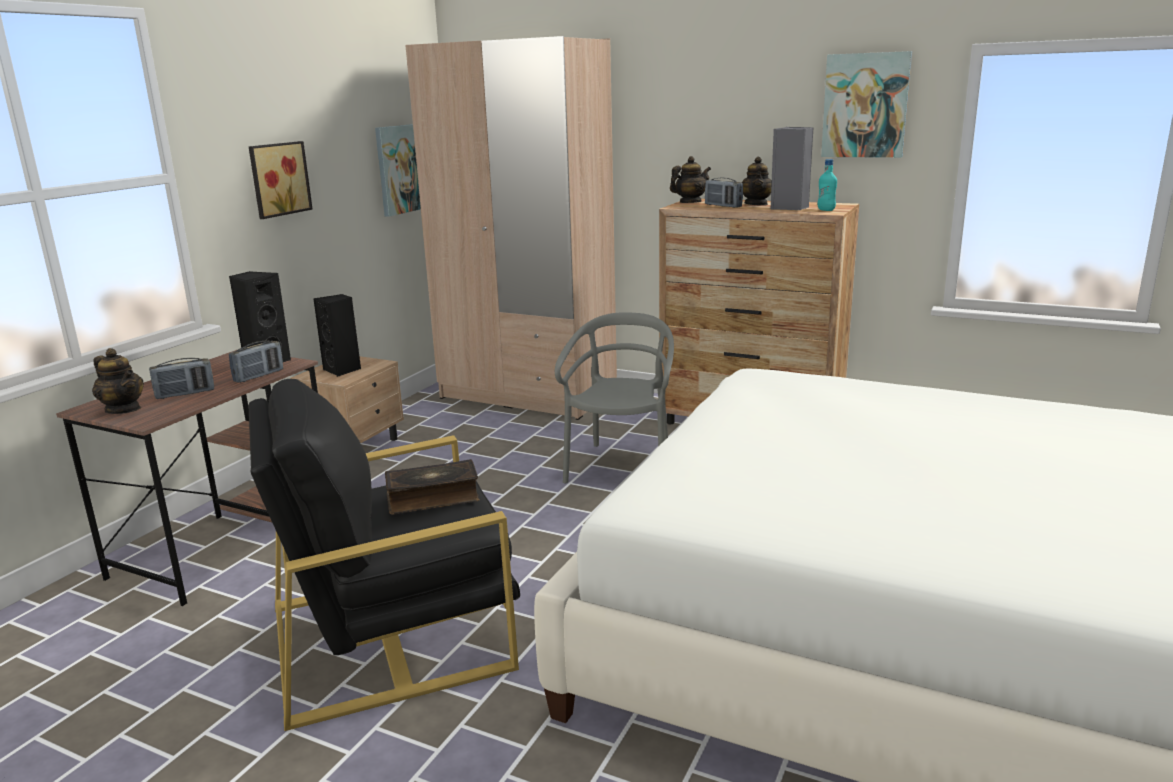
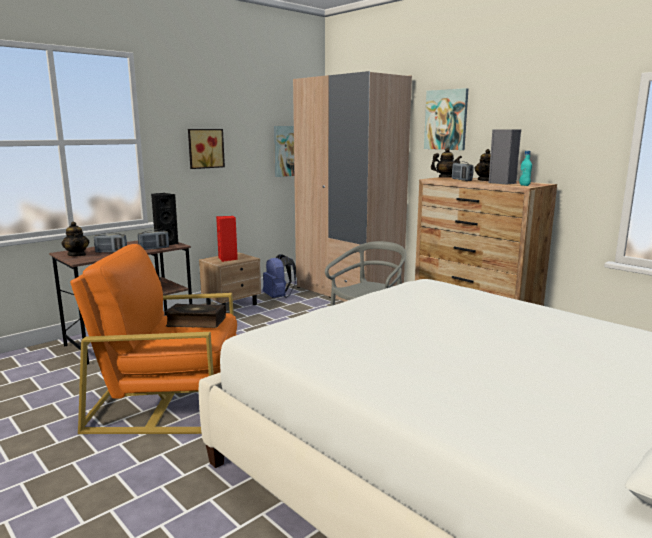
camera: 20 degrees right, 5 degrees down
(343, 370) = (228, 259): black speaker -> red speaker
(393, 634) = (168, 400): black armchair -> orange armchair
(423, 420) = (278, 297): none -> blue backpack
(865, 105) = (565, 117): picture -> picture (446, 120)

